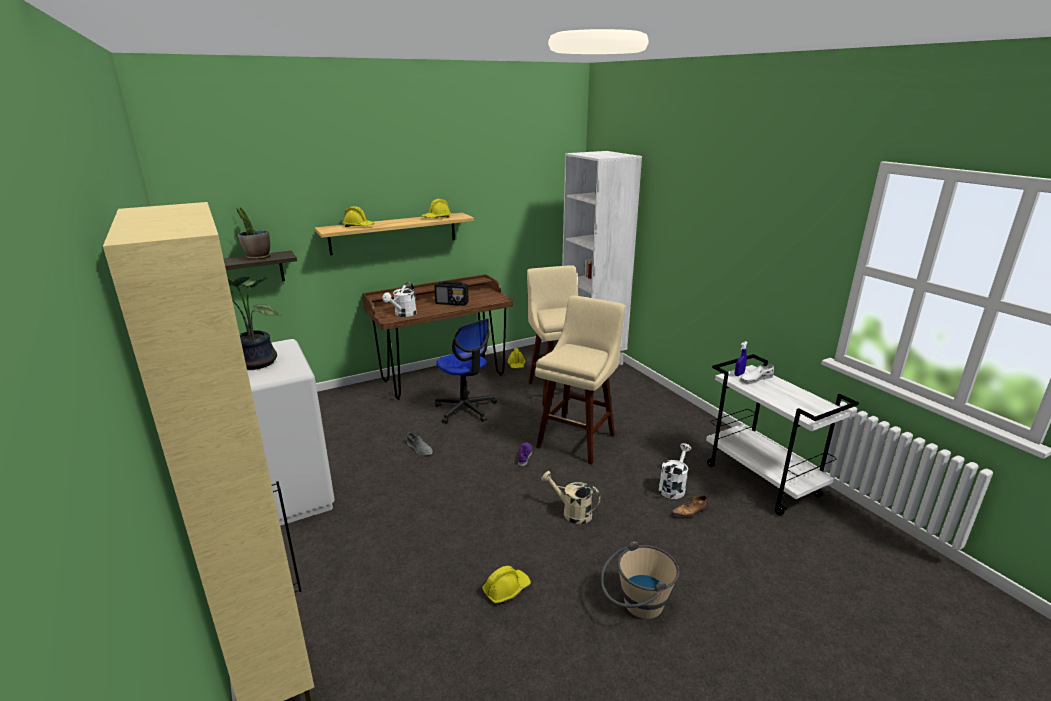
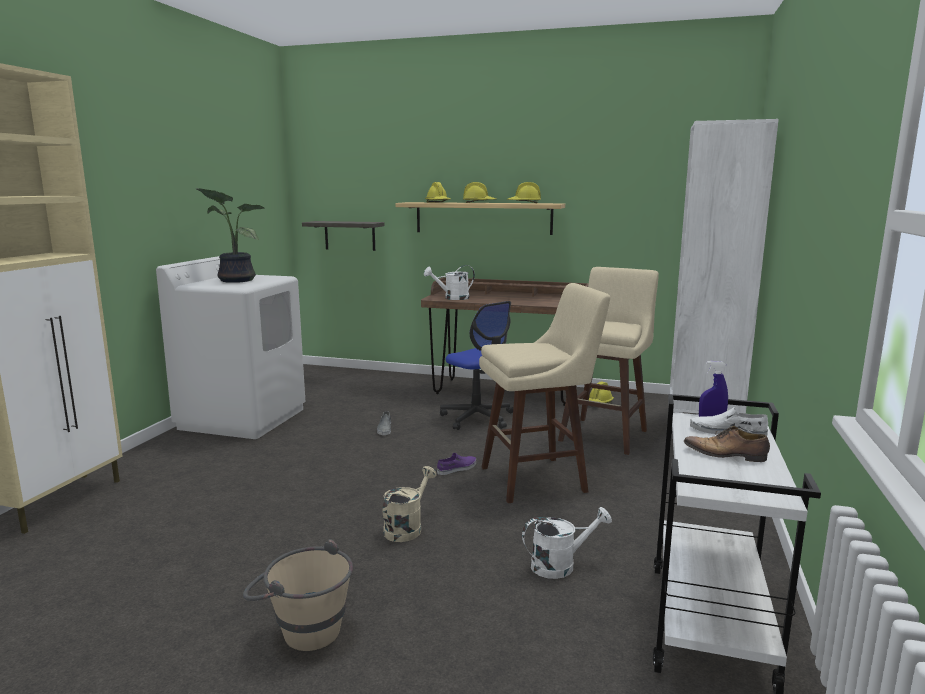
camera: 45 degrees right, 10 degrees down
(258, 257) = (349, 222): potted plant -> none
(452, 303) = (514, 300): radio -> none
(465, 409) = (477, 418): office chair -> office chair turned 45 degrees counterclockwise
(506, 589) = (242, 546): yellow hard hat -> yellow hard hat (479, 202)
(572, 512) = (407, 528): beige watering can -> beige watering can turned 45 degrees clockwise
(690, 512) = (531, 596): shoe -> shoe (726, 455)

